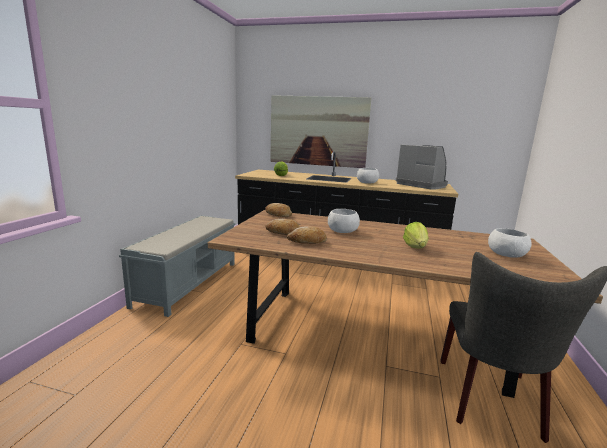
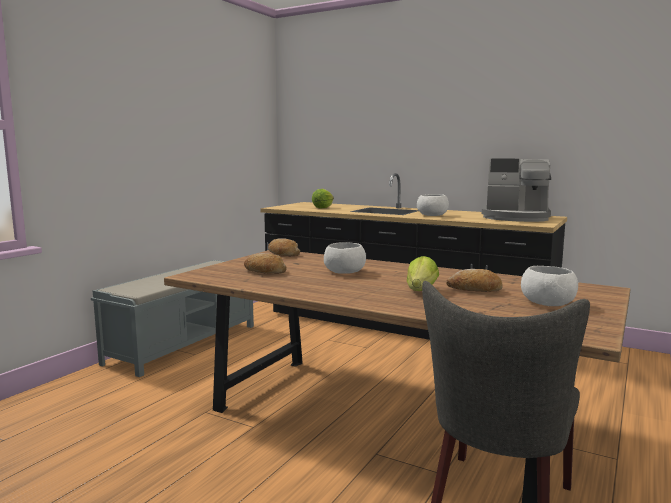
camera: 15 degrees right, 5 degrees down
(307, 242) = (282, 281): bread -> bread (474, 290)
(318, 131) = (379, 147): picture -> none
(422, 185) = (516, 217): coffee machine -> coffee machine turned 135 degrees clockwise

